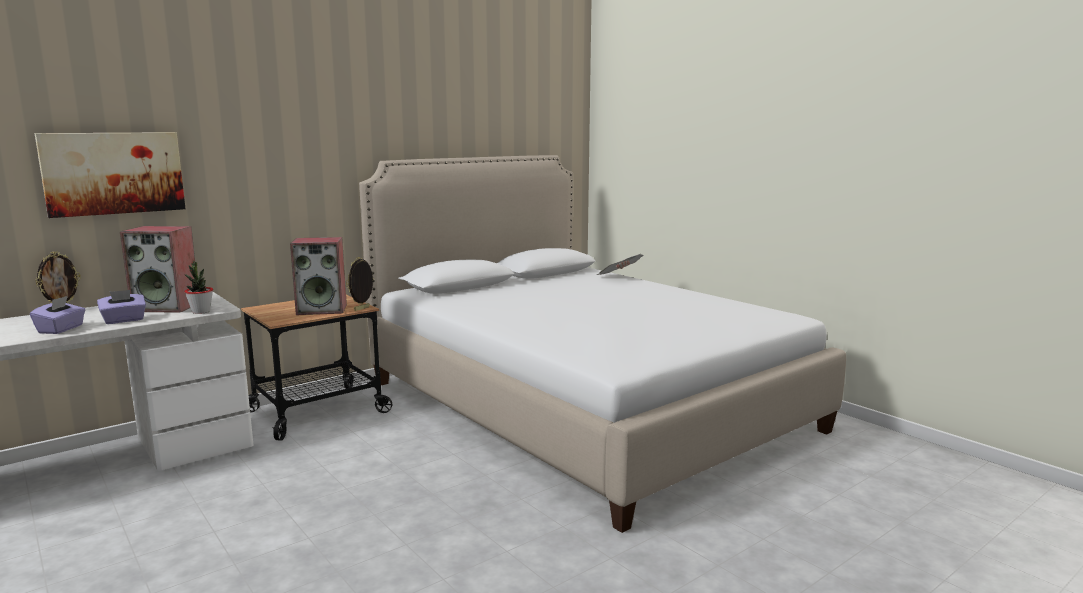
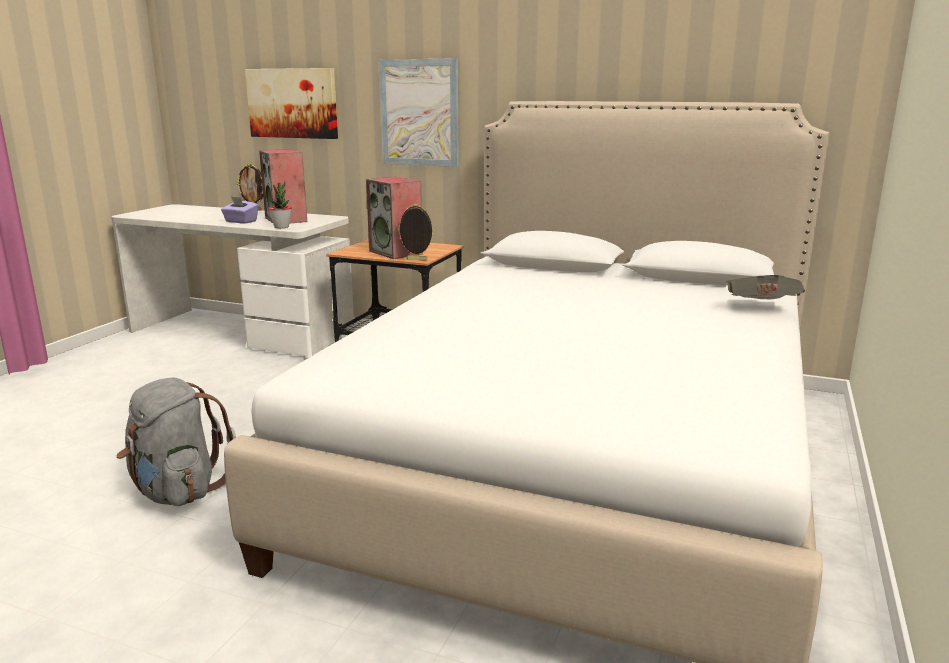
camera: 60 degrees right, 5 degrees up
(61, 329) = (206, 219): purple tissue box -> none
(283, 175) = (419, 113): none -> picture
(458, 548) = (178, 491): none -> grey backpack

